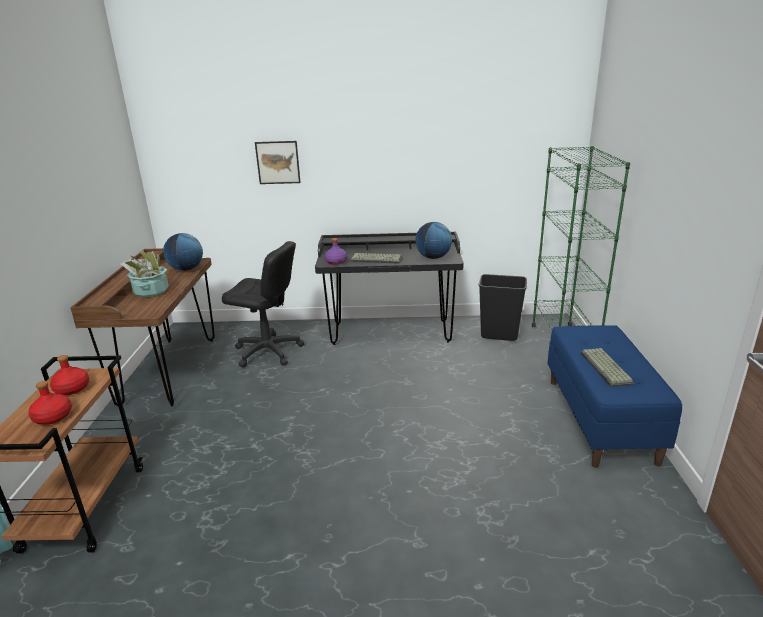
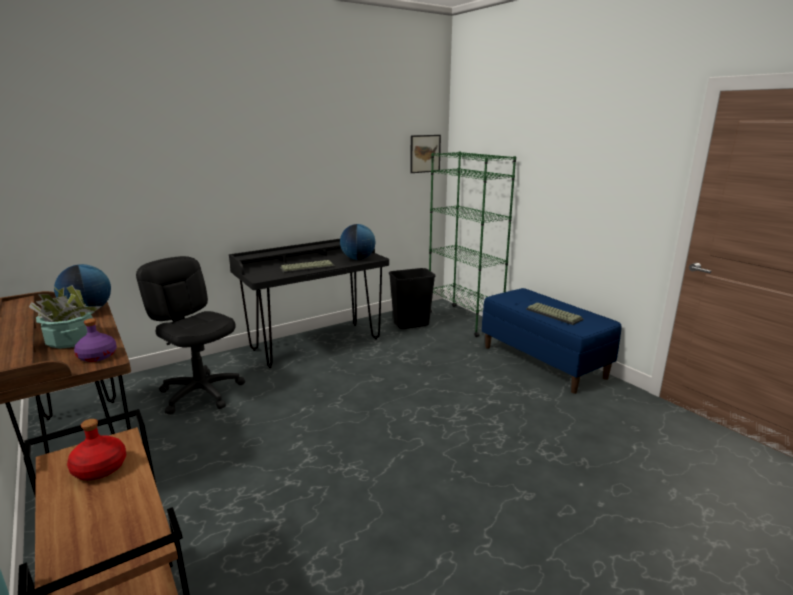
camera: 35 degrees left, 5 degrees down
(52, 417) = (120, 507): red bottle -> none
(268, 351) = (201, 393): black office chair -> black office chair turned 120 degrees counterclockwise
(278, 162) = (173, 176): picture -> picture (425, 153)
(336, 262) = (269, 275): purple bottle -> purple bottle (98, 356)

